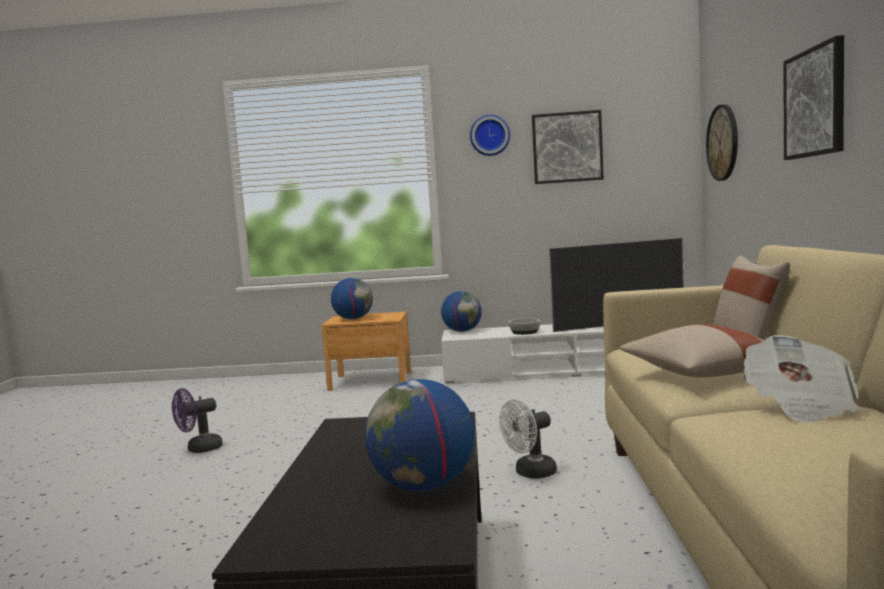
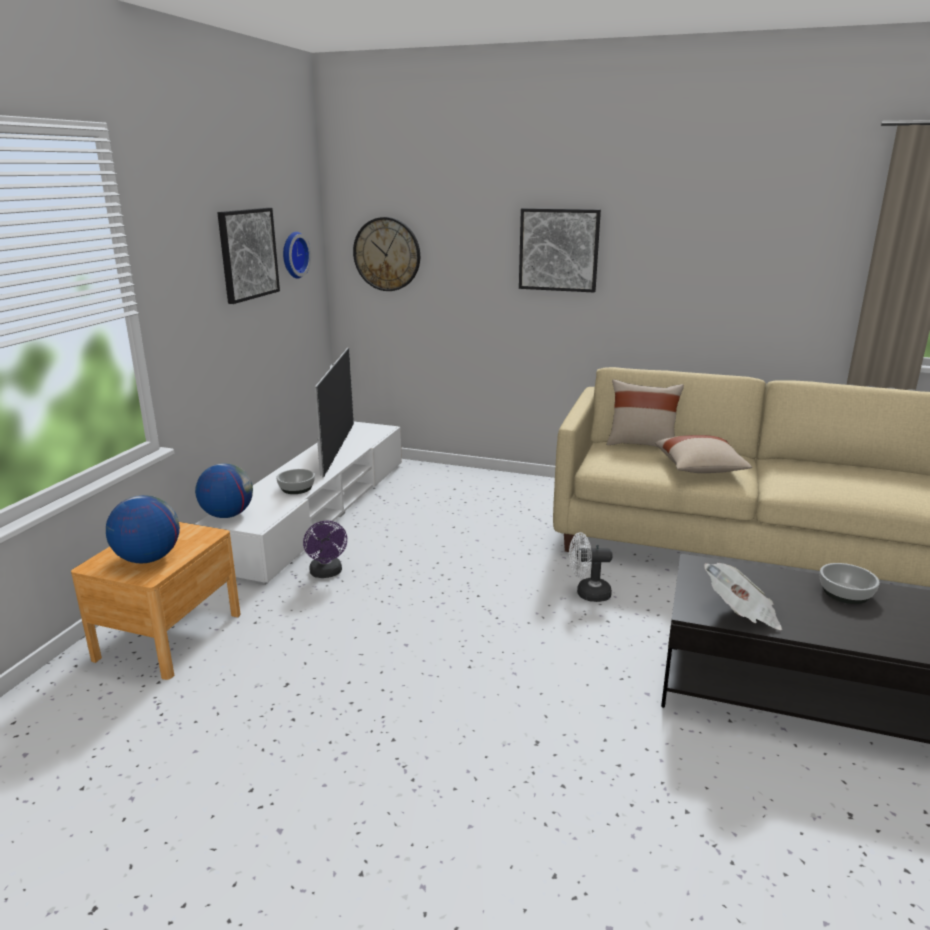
camera: 75 degrees left, 15 degrees up
(199, 449) = (348, 825): purple fan -> purple fan (327, 573)
(423, 487) = (845, 592): globe -> bowl
(489, 135) = (183, 240): wall clock -> wall clock (293, 255)
(530, 473) = (587, 593): white fan -> white fan turned 105 degrees clockwise
(799, 406) = (783, 468): newspaper -> newspaper (741, 614)

